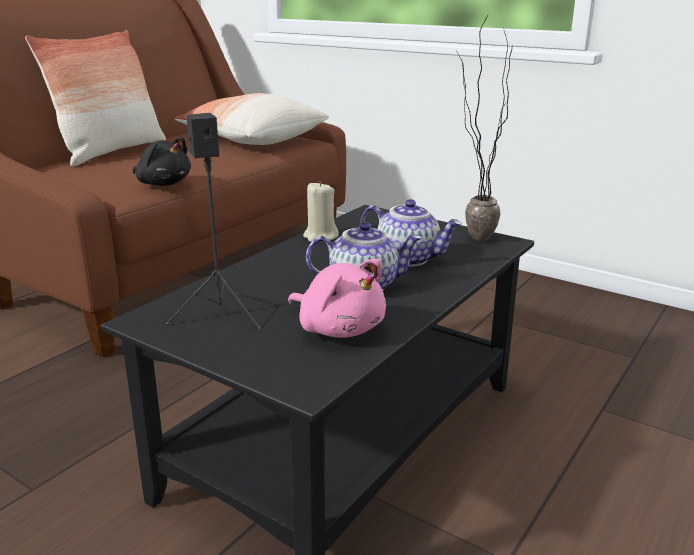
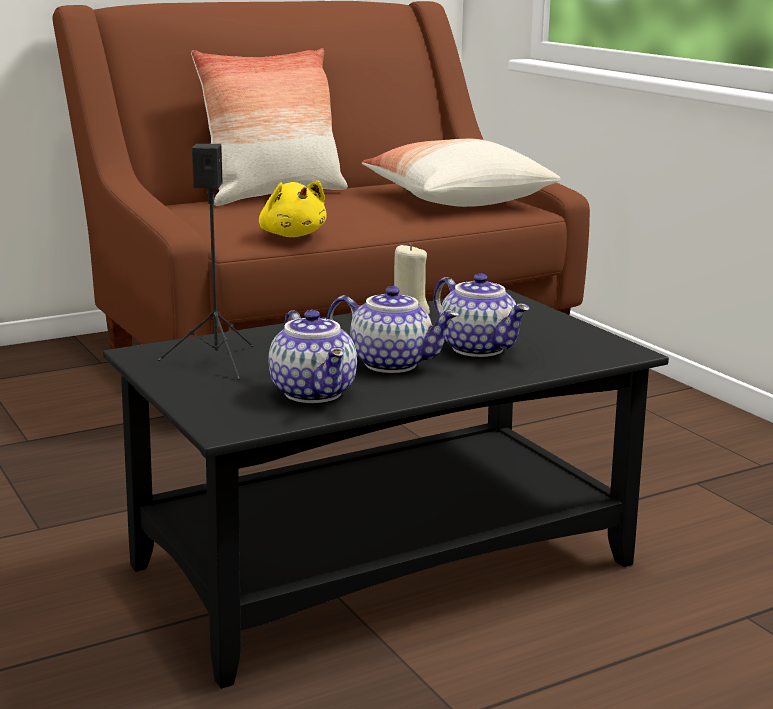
camera: 25 degrees right, 5 degrees down
(163, 183) = (292, 235): black plush toy -> yellow plush toy
(339, 328) = (315, 393): pink plush toy -> teapot
(469, 238) = (585, 341): potted plant -> none

